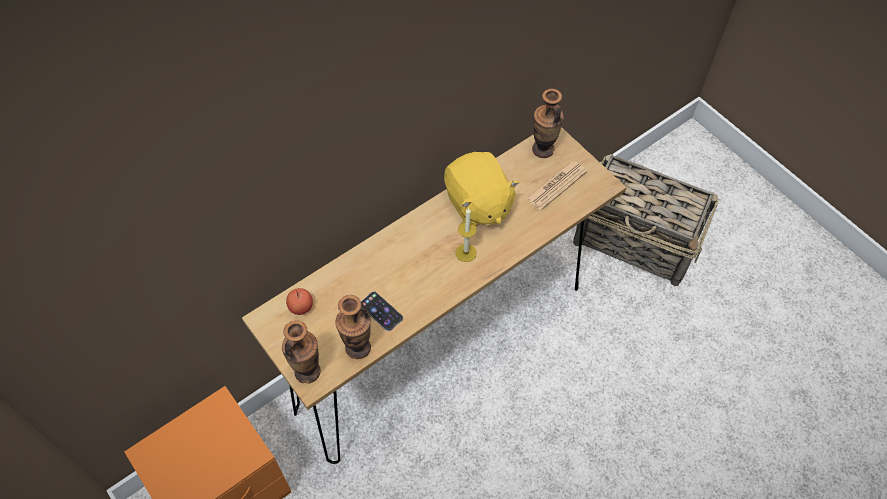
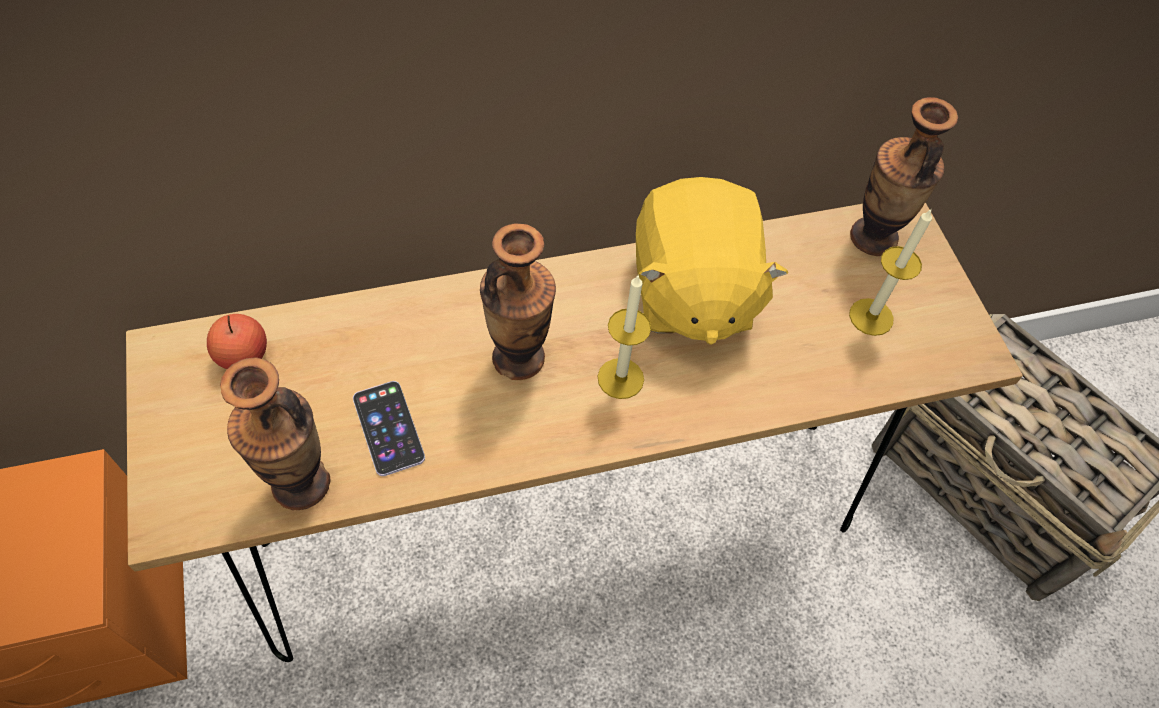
camera: 20 degrees right, 0 degrees up
(307, 371) = (175, 491): vase -> vase (518, 358)
(556, 185) = (871, 317): newspaper -> candle

